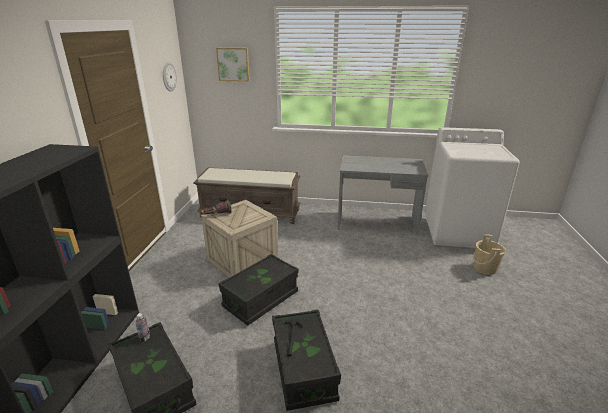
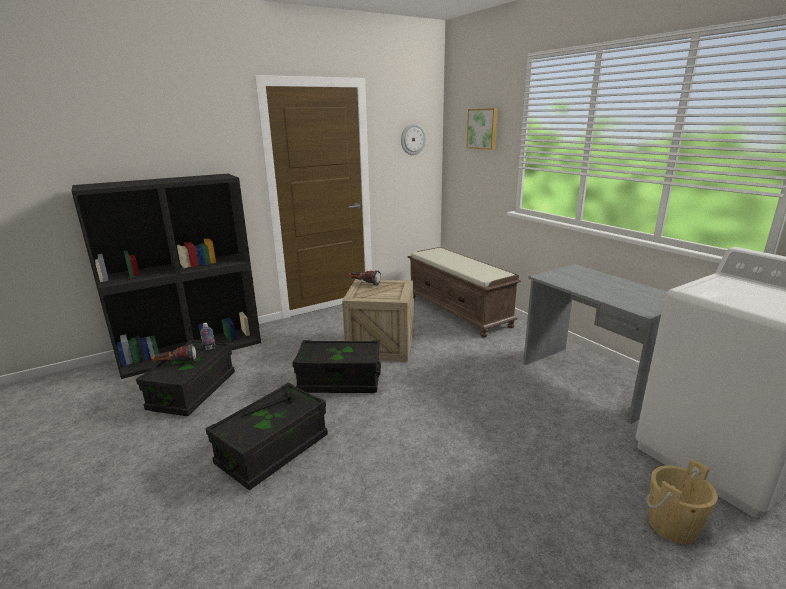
camera: 50 degrees right, 5 degrees down
(140, 370) = (175, 363): none -> flashlight

